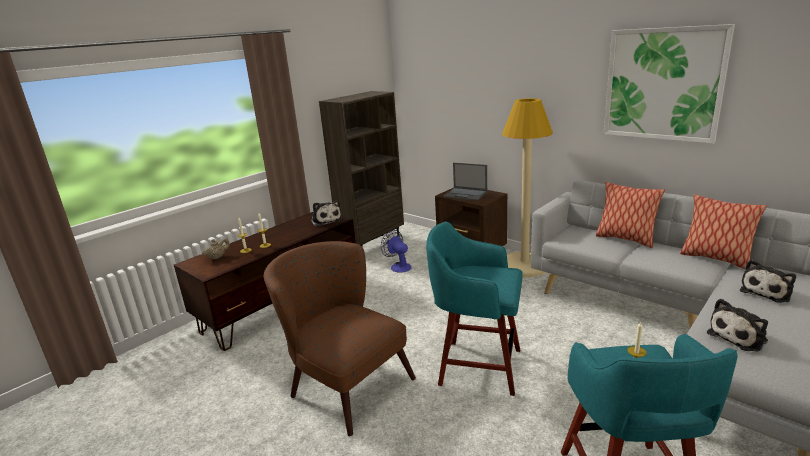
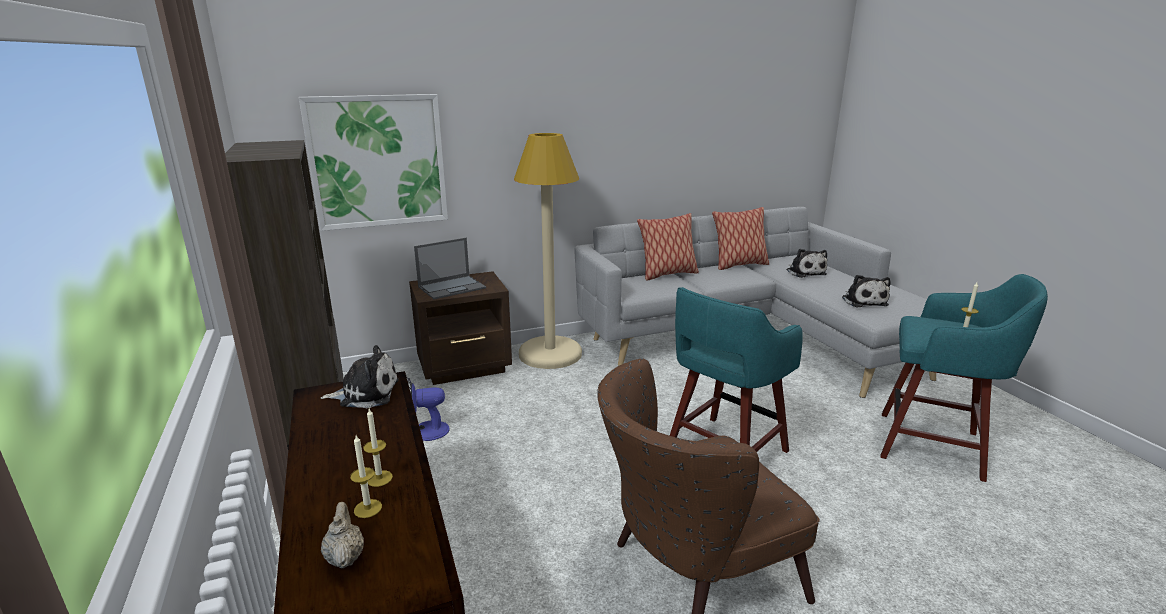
camera: 65 degrees left, 0 degrees up
(663, 84) = (662, 108): picture -> picture (378, 161)

